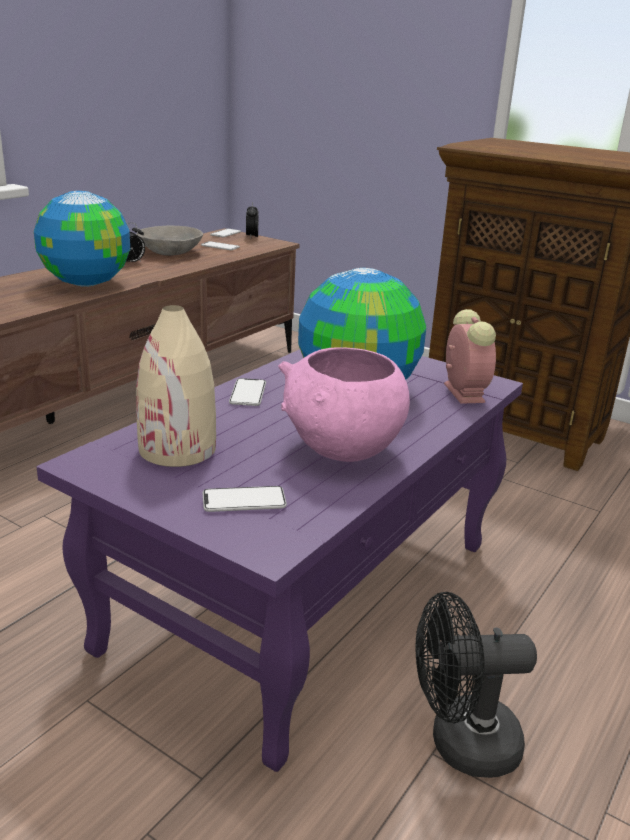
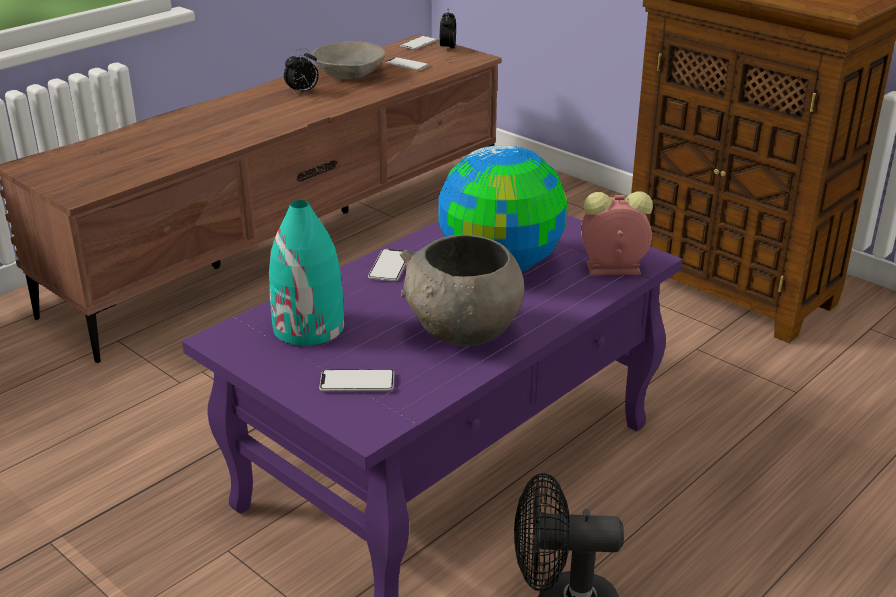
camera: 10 degrees right, 5 degrees up
(85, 283) = (250, 122): globe -> none
(178, 449) = (309, 328): beige vase -> turquoise vase
(342, 450) = (463, 333): pink bowl -> grey bowl
(462, 392) = (611, 269): alarm clock -> alarm clock turned 90 degrees counterclockwise

